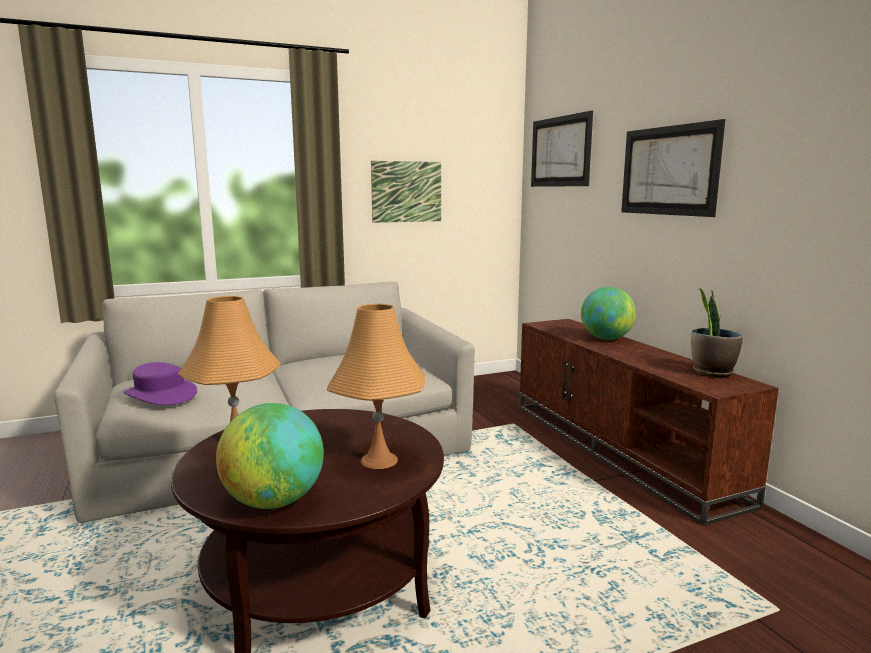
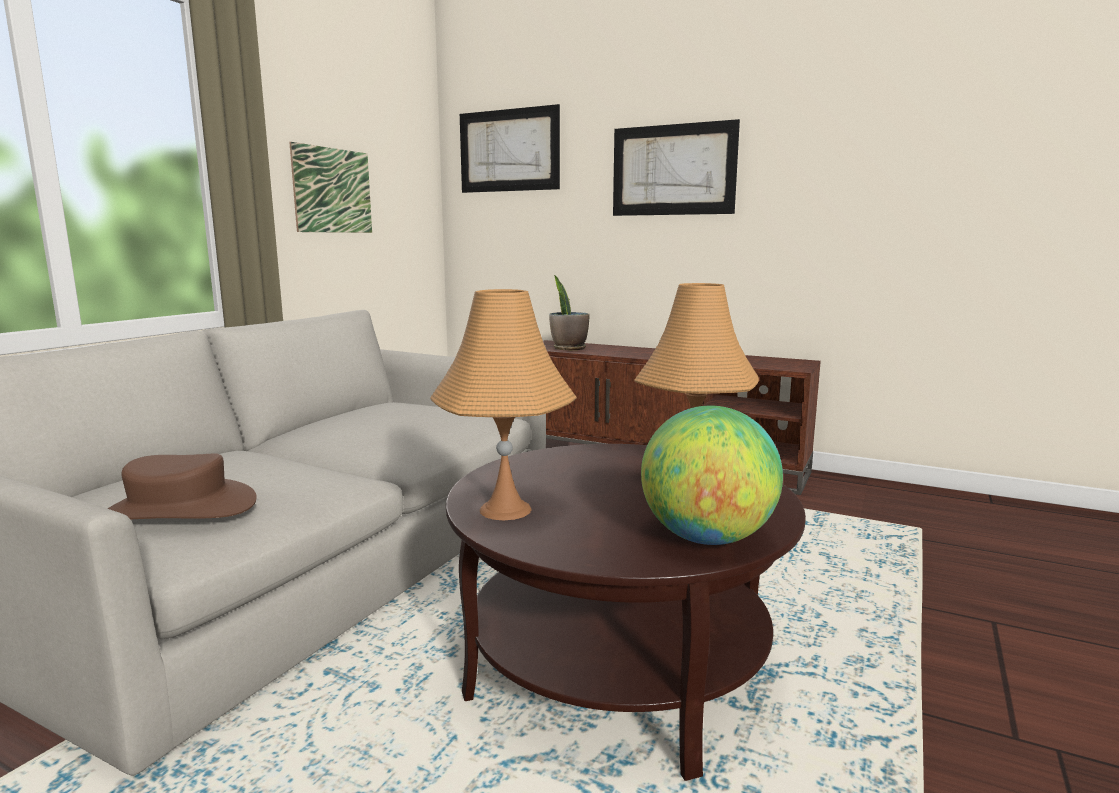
camera: 40 degrees left, 0 degrees up
(160, 394) = (180, 509): purple hat -> brown hat
(606, 338) = (623, 349): globe -> none
(712, 372) = (760, 358): potted plant -> potted plant (569, 348)

